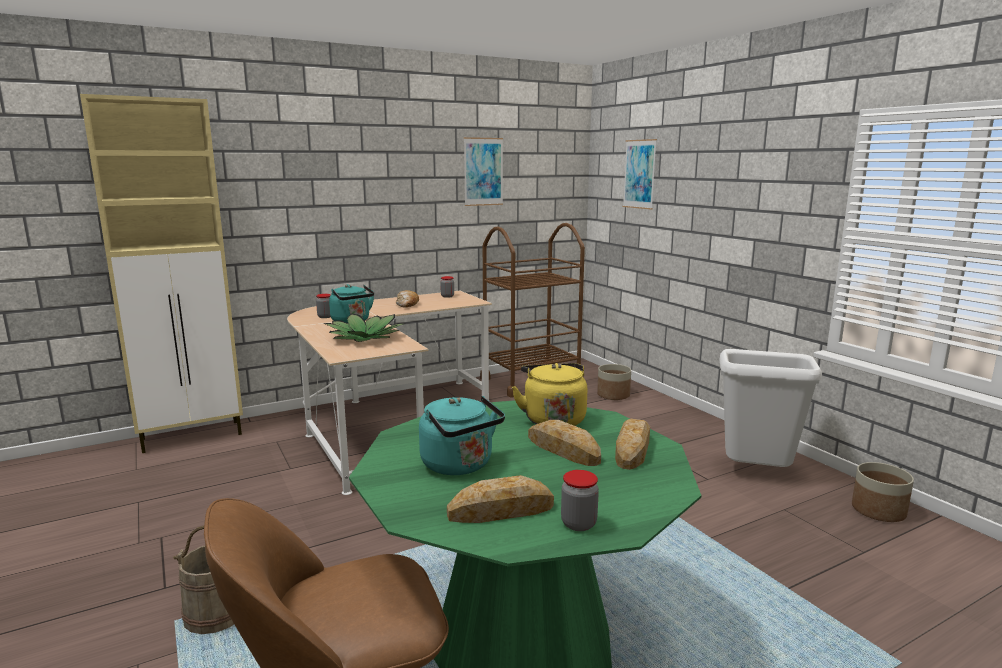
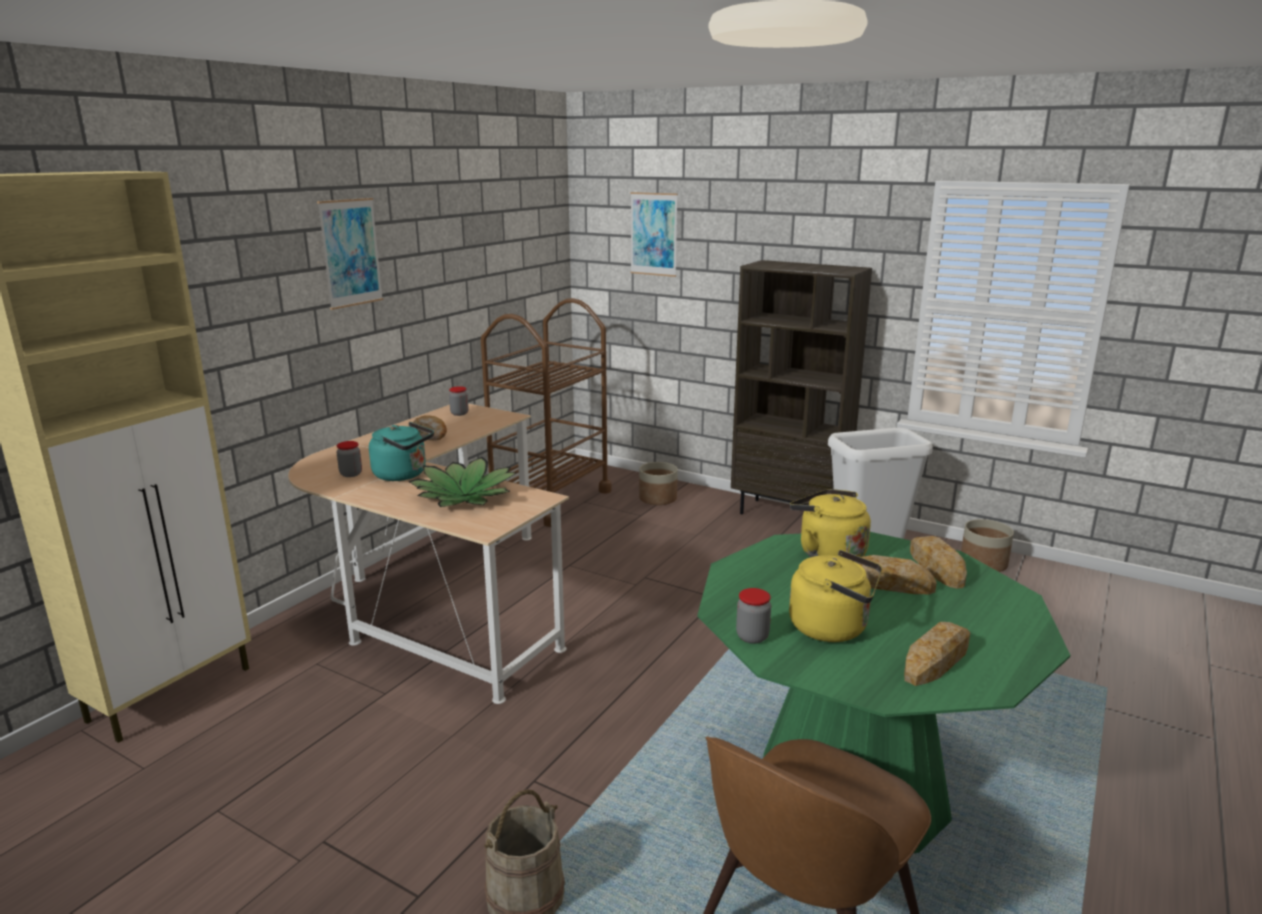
camera: 30 degrees left, 5 degrees up
(460, 465) = (833, 628): turquoise kettle -> yellow kettle
(483, 171) = (470, 240): picture -> picture (351, 253)
(578, 524) = (1006, 651): jar -> jar (752, 637)
(715, 428) = (789, 515): none -> brown bookcase

